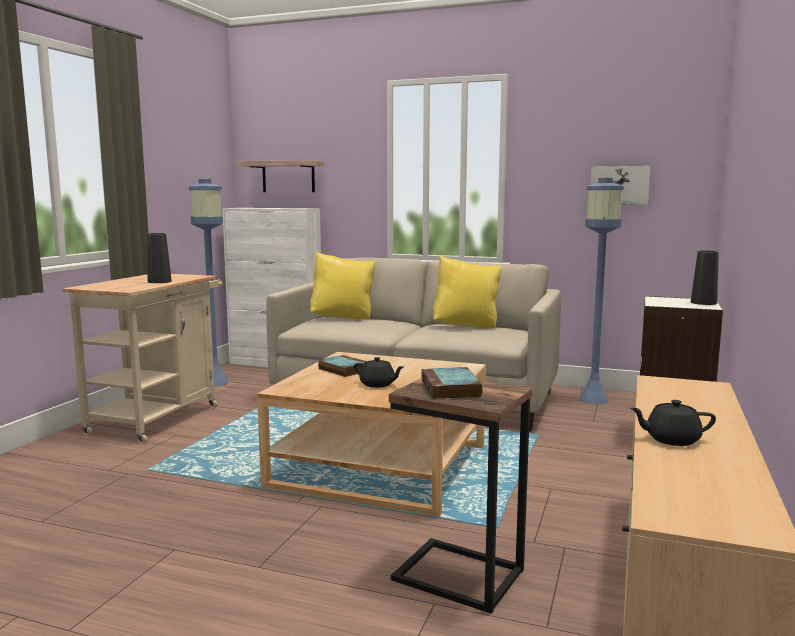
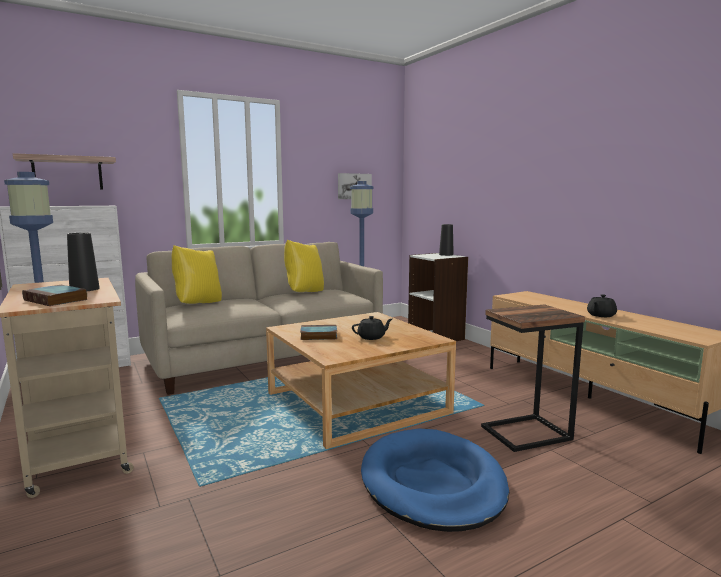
camera: 50 degrees left, 0 degrees up
(255, 555) = (432, 483): none -> blue dog bed
(451, 389) = (530, 313): book -> book (57, 300)

